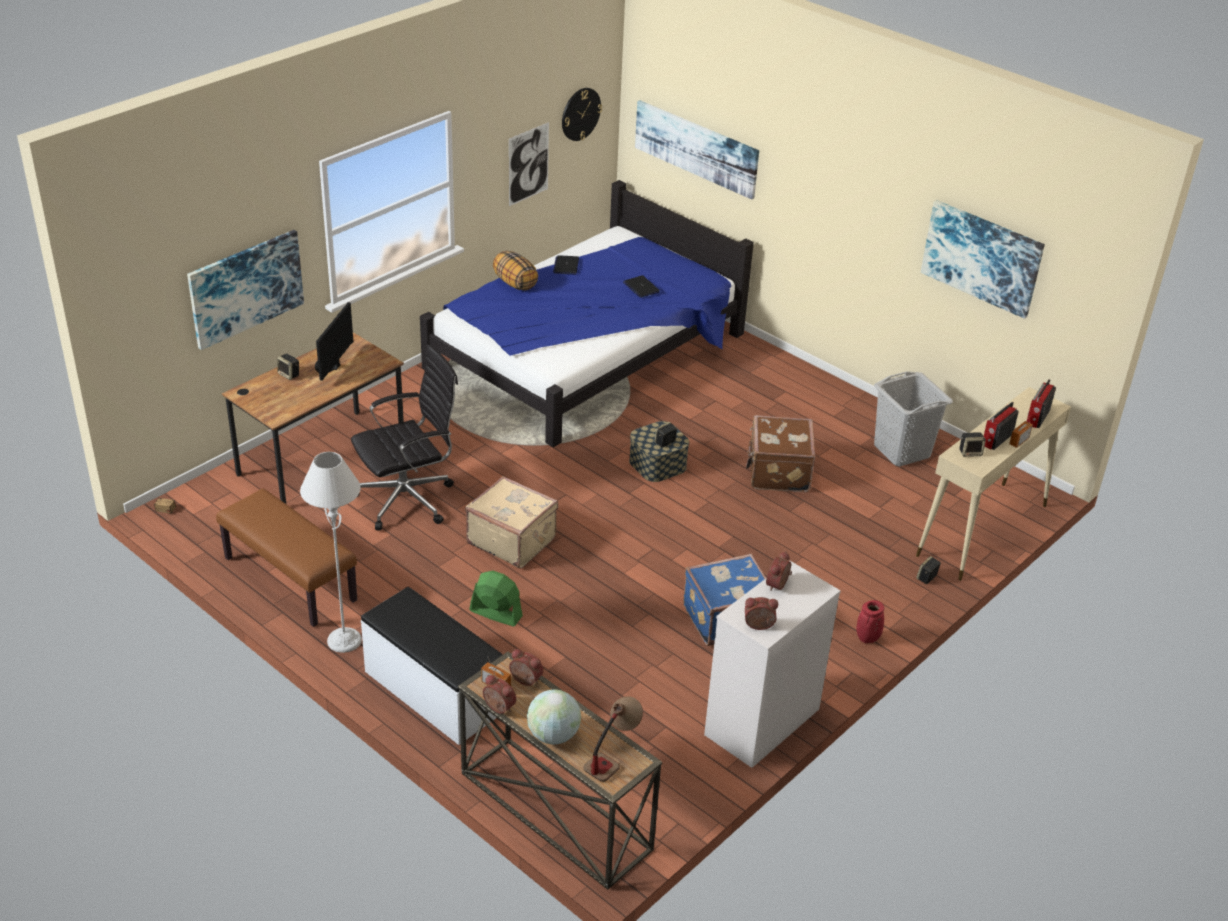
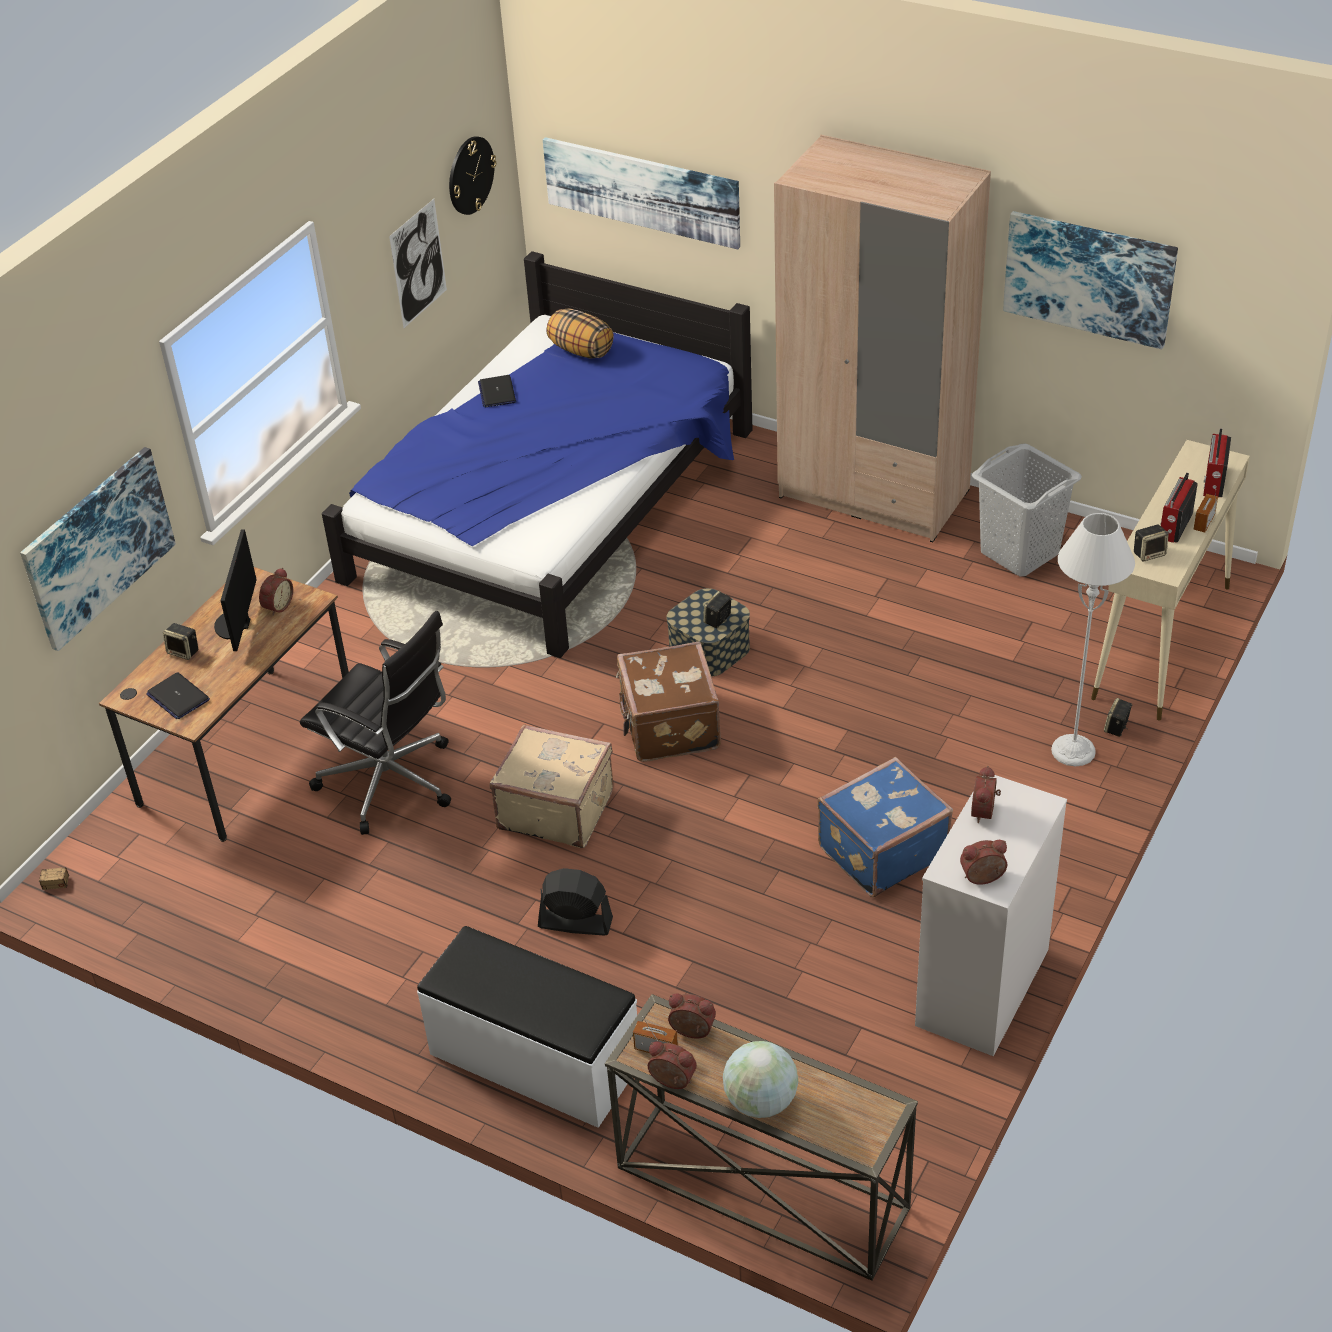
camera: 10 degrees left, 5 degrees up
(289, 579) = (272, 945): brown bench -> none
(344, 640) = (384, 1015): grey floor lamp -> grey floor lamp (1073, 750)
(361, 360) = (277, 606): none -> alarm clock
(408, 499) = (391, 783): black office chair -> black office chair turned 75 degrees clockwise
(495, 613) = (575, 922): green fan -> black fan
(515, 283) = (437, 435): pillow -> pillow (581, 351)
(612, 758) = (850, 1113): table lamp -> none
(641, 287) = (612, 402): laptop -> laptop (178, 697)
(777, 472) = (871, 622): brown suitcase -> brown suitcase (668, 726)
(813, 391) = (874, 494): none -> beige wardrobe
(867, 639) = (1073, 834): red vase -> none

